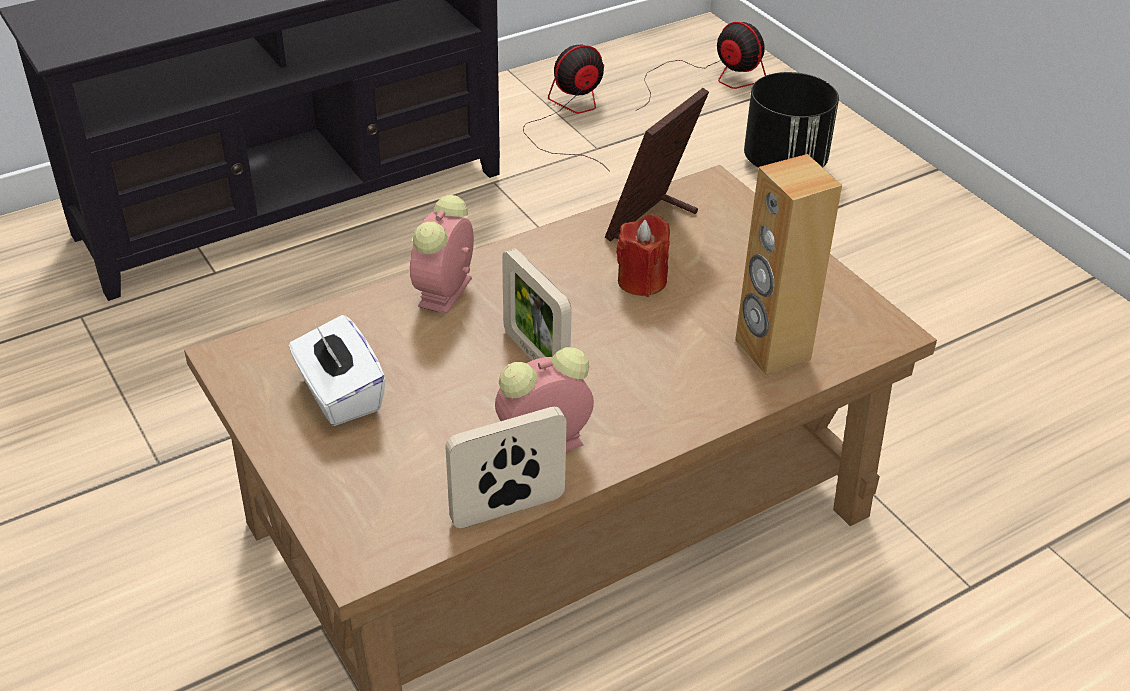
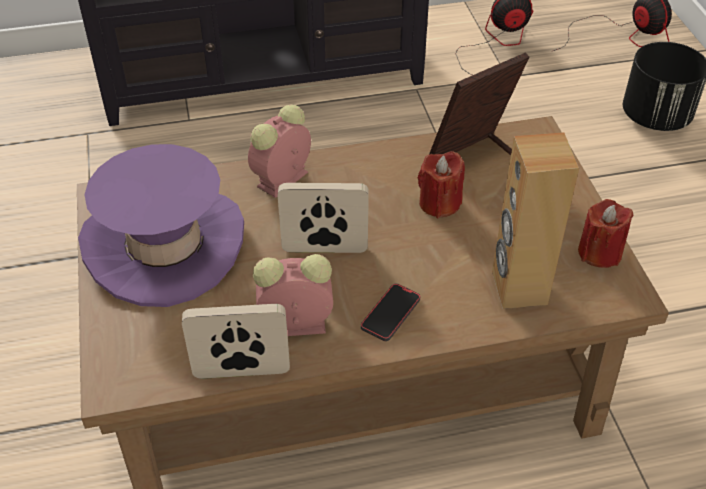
camera: 20 degrees right, 5 degrees up
(339, 395) = (165, 245): white tissue box -> purple hat
(535, 357) = (324, 249): picture frame -> picture frame turned 105 degrees clockwise
(646, 408) = (390, 314): none -> phone
(839, 295) = (599, 252): none -> red candle

